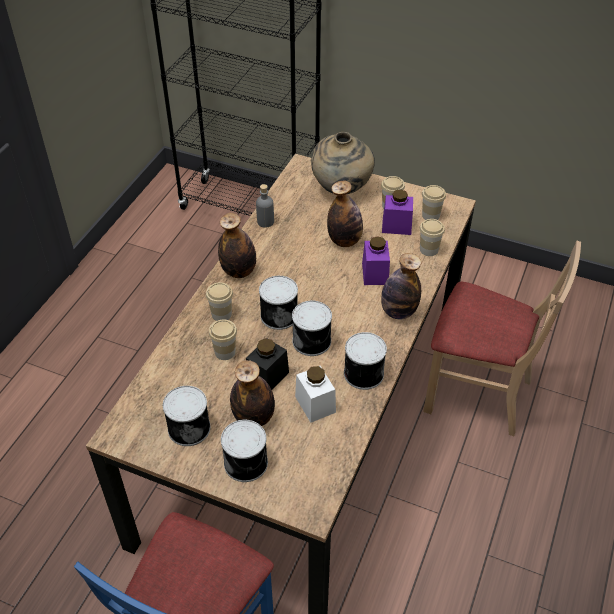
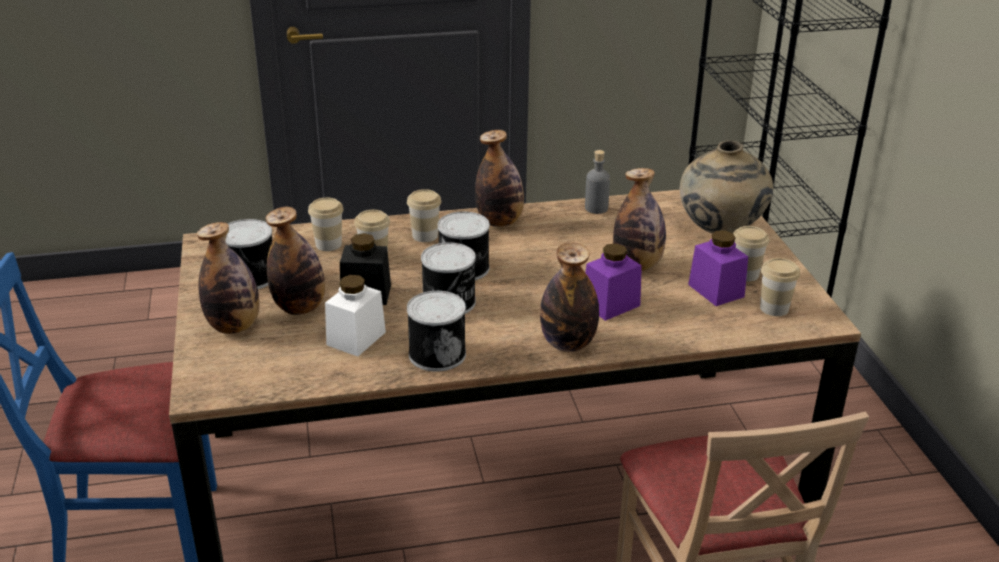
camera: 55 degrees right, 15 degrees down
(247, 463) = (234, 326): can -> bottle
(429, 249) = (708, 328): cup -> cup (328, 244)

